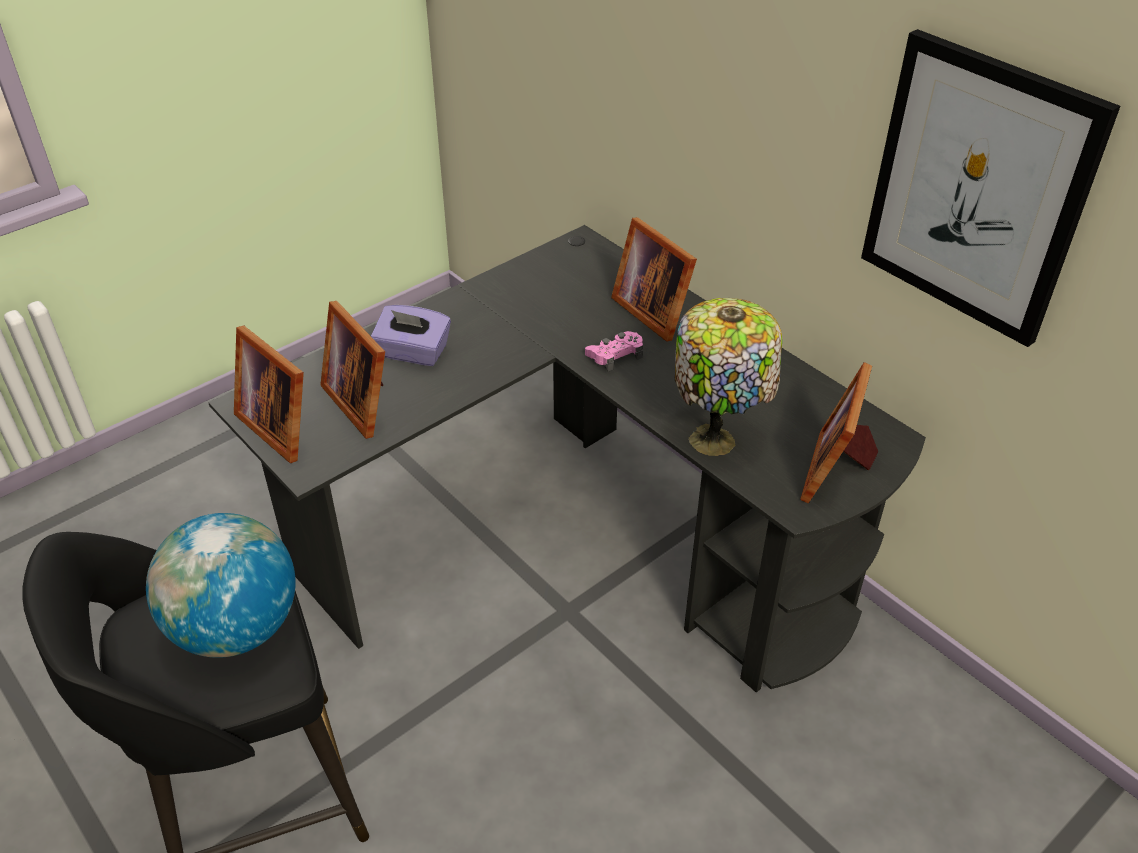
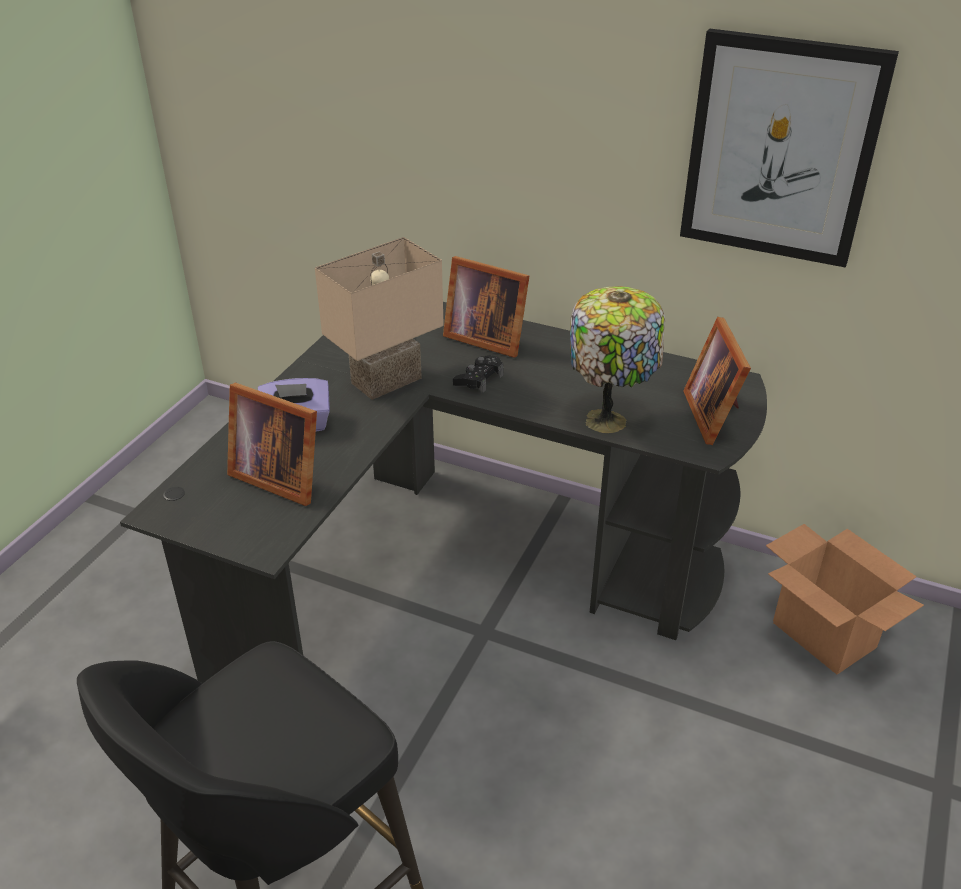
camera: 25 degrees left, 5 degrees down
(236, 628) = (286, 711): globe -> none
(281, 425) = (212, 519): picture frame -> none
(524, 333) = (387, 382): none -> beige table lamp
(615, 355) = (478, 379): pink game controller -> black game controller
(924, 748) = (822, 634): none -> cardboard box

